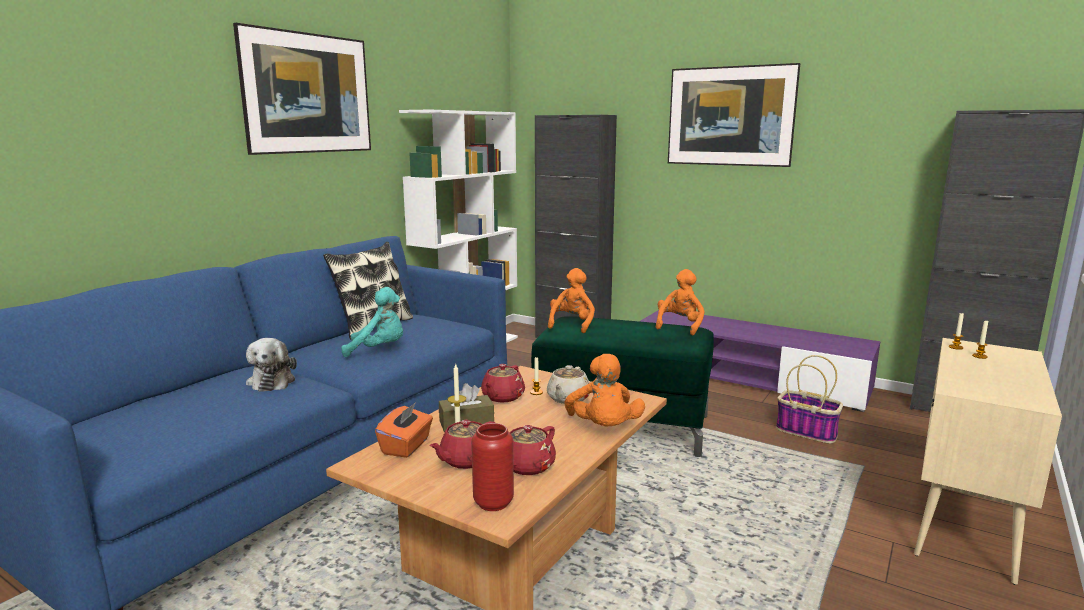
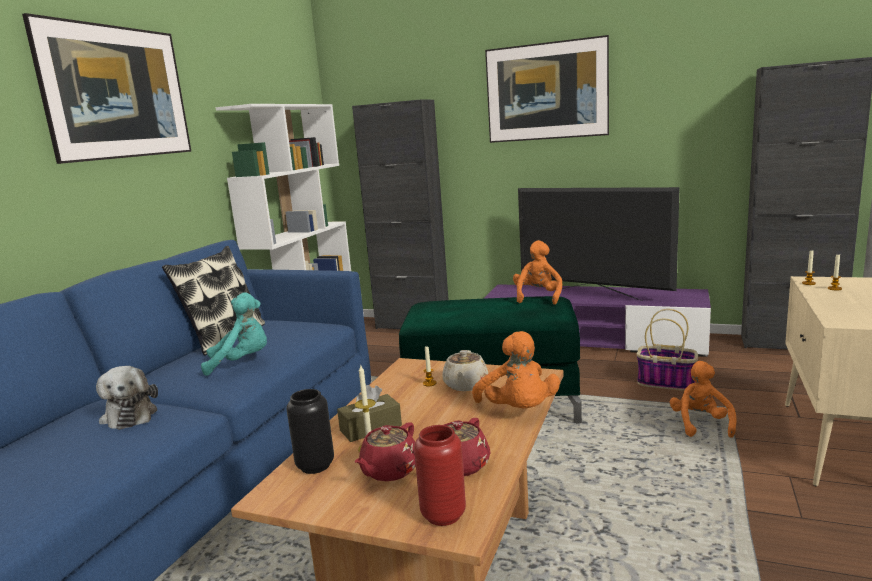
camera: 10 degrees left, 0 degrees up
(406, 446) = (315, 466): orange tissue box -> black vase
(502, 397) = (396, 394): red teapot -> none
(572, 324) = (432, 309): orange plush toy -> orange plush toy (700, 424)
(753, 332) = (593, 295): none -> television

